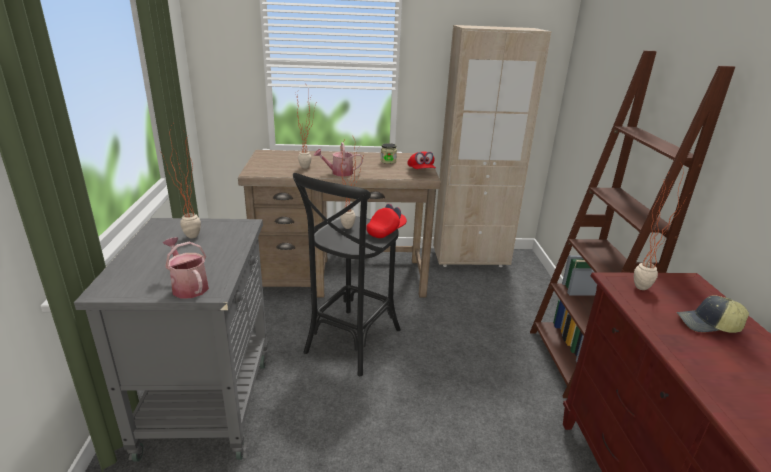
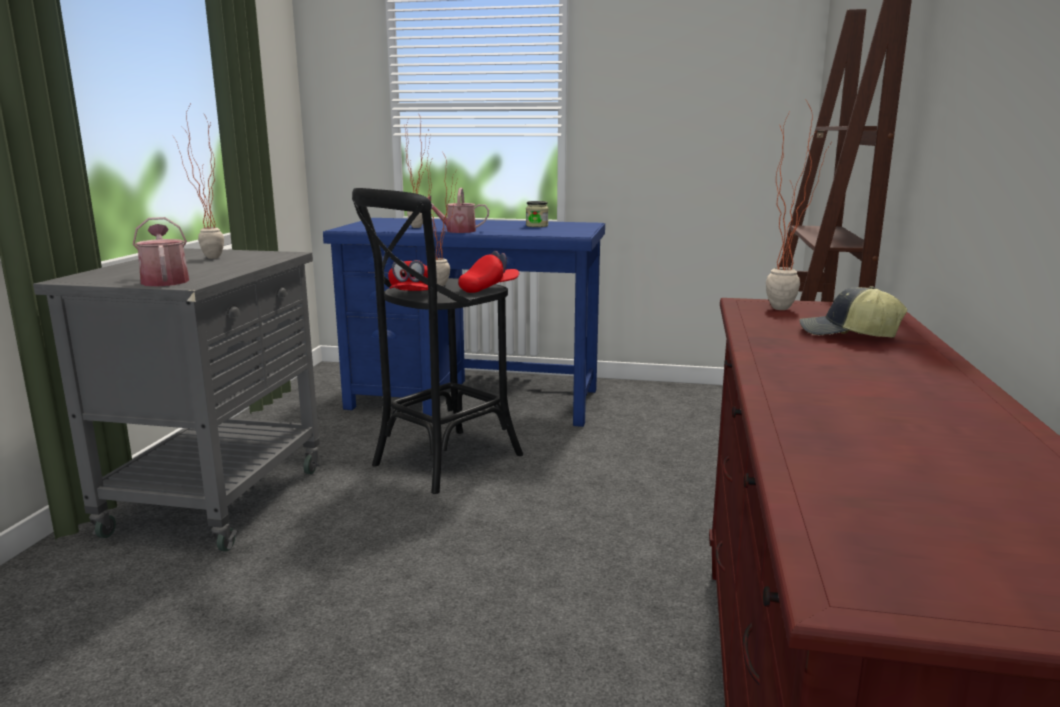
camera: 15 degrees right, 10 degrees down
(342, 276) = (475, 398): brown desk -> blue desk
(421, 171) = (573, 232): red cap -> red cap (411, 296)
(470, 260) = (679, 394): beige cabinet -> none

